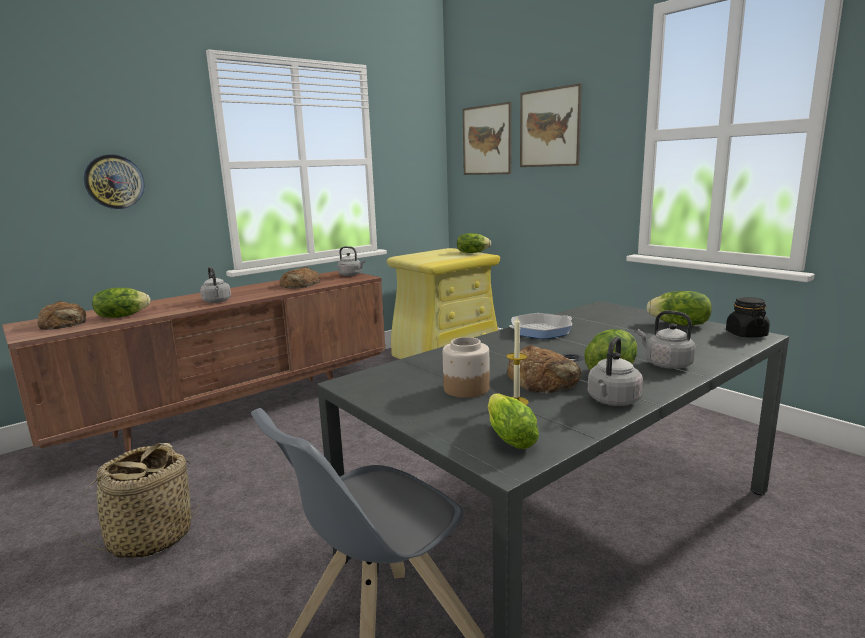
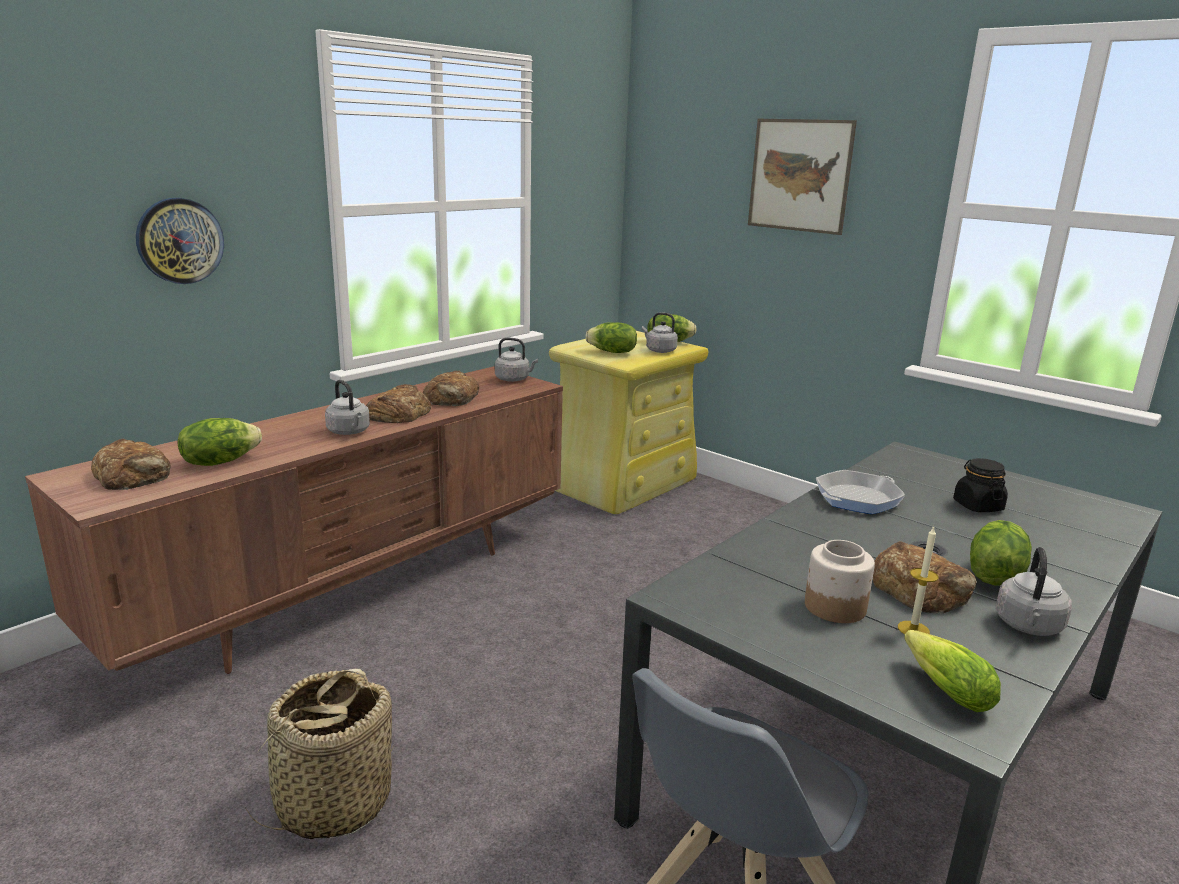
camera: 10 degrees left, 5 degrees up
(258, 292) = (398, 413): none -> bread
(487, 140) = (695, 178): picture -> none
(666, 364) = (1051, 561): grey kettle -> grey kettle (659, 350)
(679, 324) = (1023, 489): lettuce -> lettuce (612, 352)
(746, 334) = (1112, 508): black jar -> black jar (977, 506)

